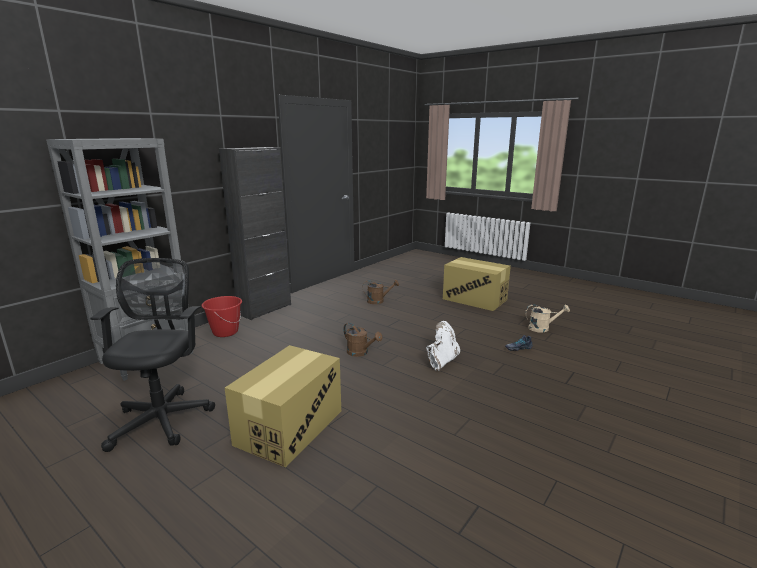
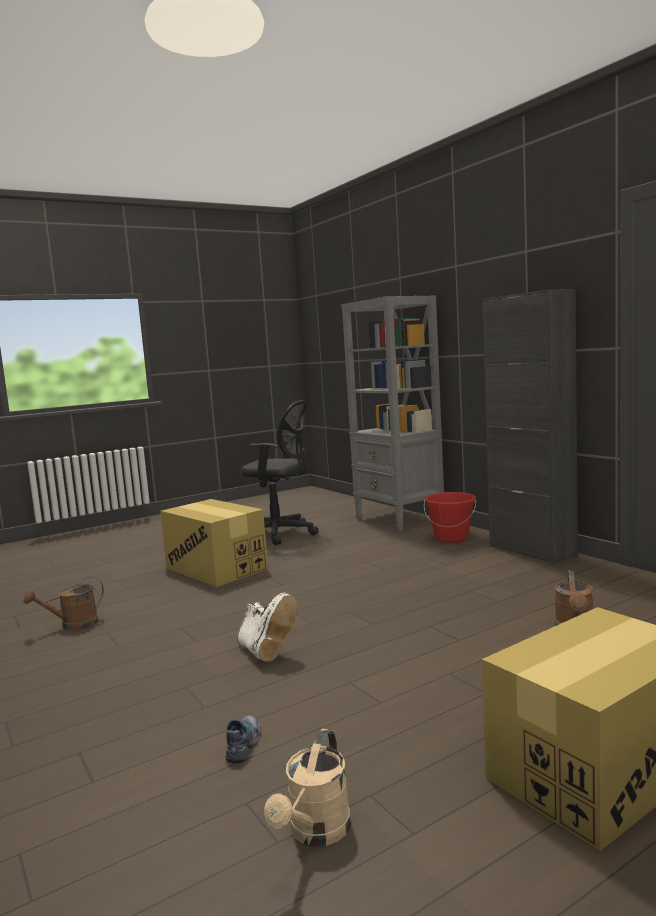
camera: 110 degrees right, 10 degrees down
(360, 353) = (340, 601): brown watering can -> brown watering can (73, 625)

